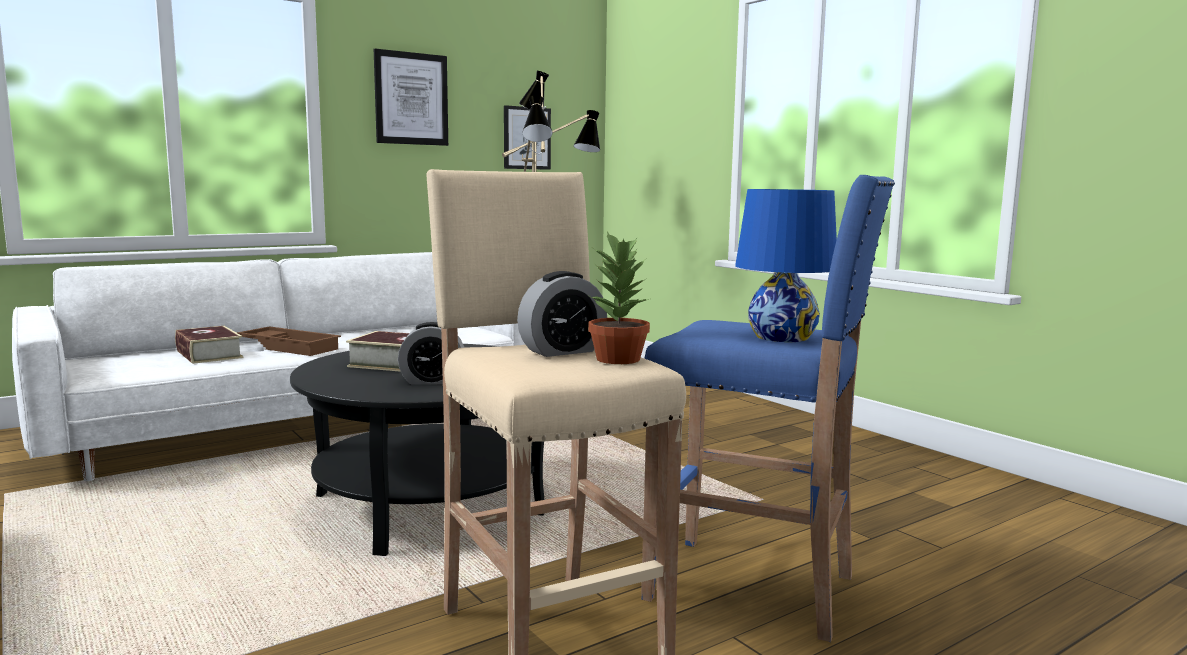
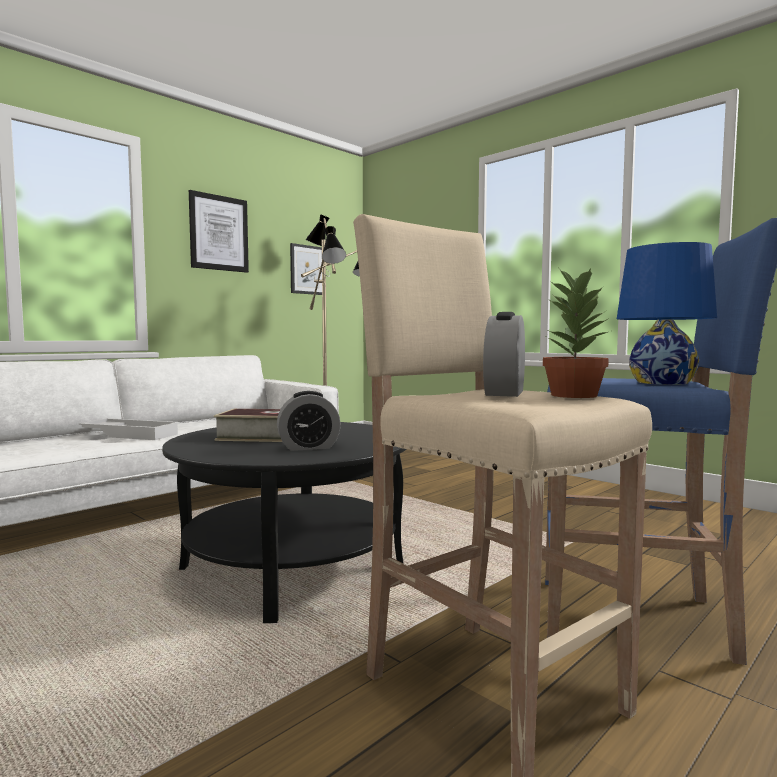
camera: 10 degrees left, 5 degrees down
(209, 354) = (54, 443): book -> none
(291, 347) = (132, 434): brown tray -> white tray
(562, 351) = (504, 393): alarm clock -> alarm clock turned 150 degrees clockwise

